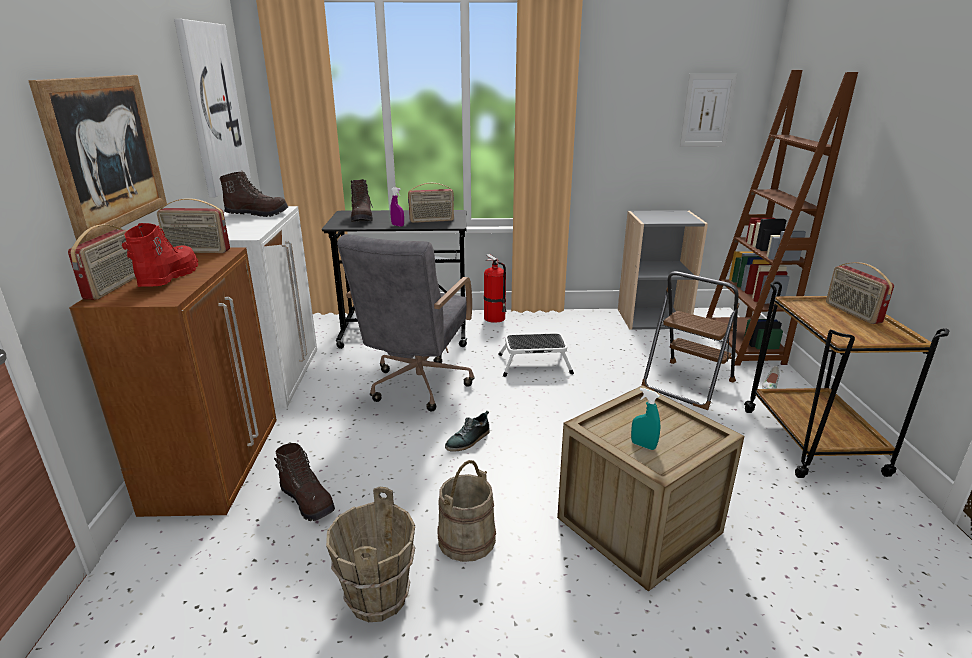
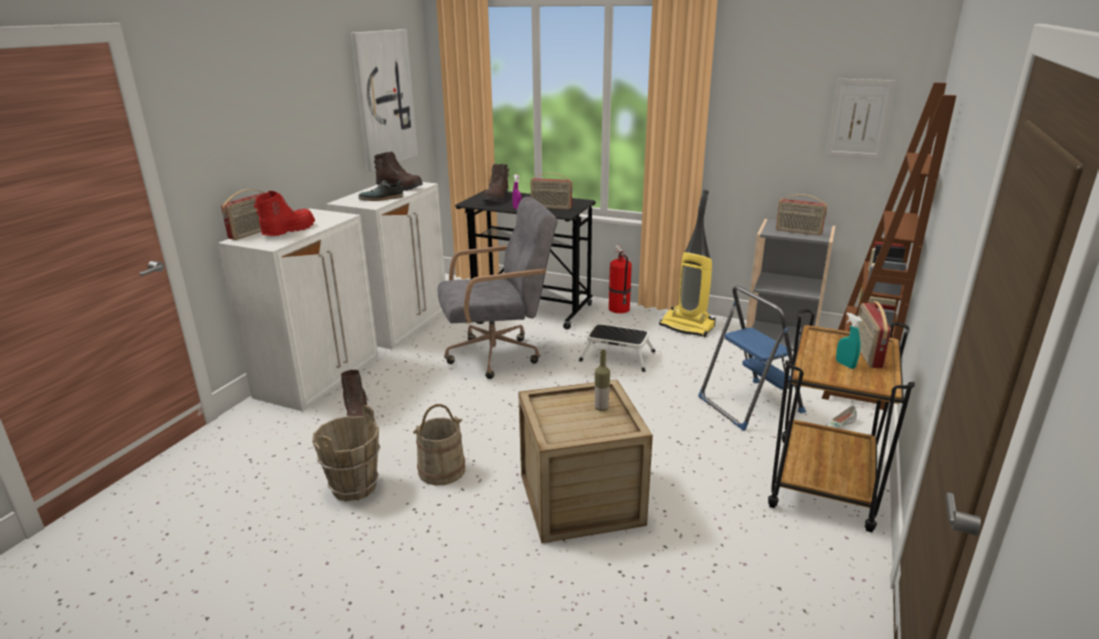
camera: 25 degrees right, 0 degrees up
(107, 153) = (268, 138): picture -> none
(197, 251) = (326, 214): radio -> radio (798, 232)
(215, 462) = (319, 376): brown cabinet -> white cabinet
(417, 389) = (499, 356): grey office chair -> grey office chair turned 150 degrees counterclockwise
(468, 440) = (504, 404): shoe -> shoe (381, 198)
(570, 323) = (688, 326): none -> vacuum cleaner
(643, 445) = (562, 422): turquoise spray bottle -> turquoise spray bottle (845, 365)
(662, 419) = (601, 408): none -> bottle
(686, 385) = (747, 404): brown step ladder -> blue step ladder

